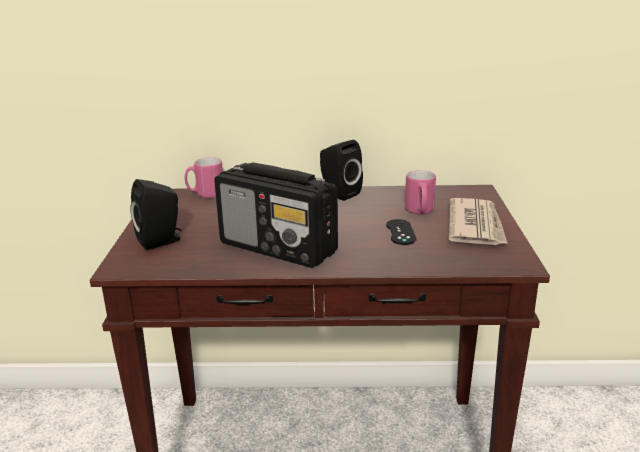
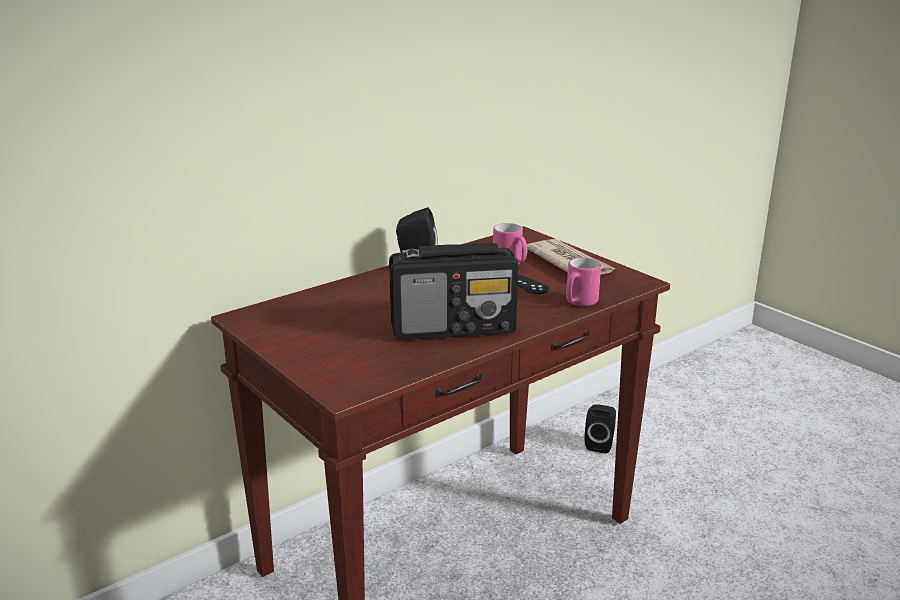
camera: 40 degrees left, 0 degrees up
(161, 241) = (334, 358): black speaker -> black speaker (600, 444)
(205, 195) = (287, 305): pink mug -> pink mug (578, 303)

